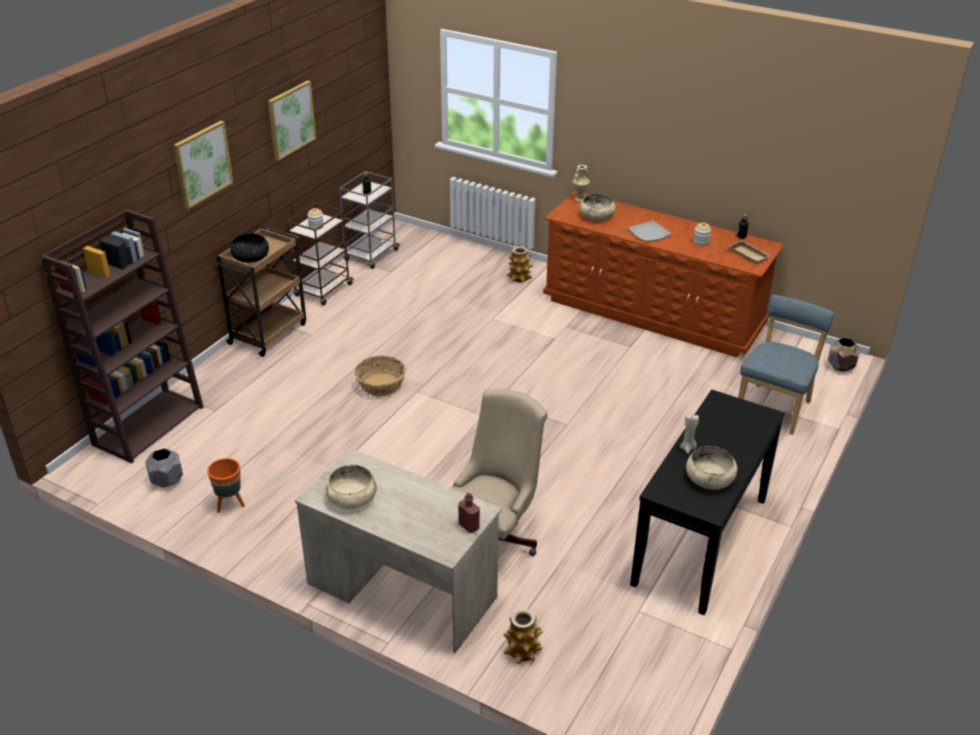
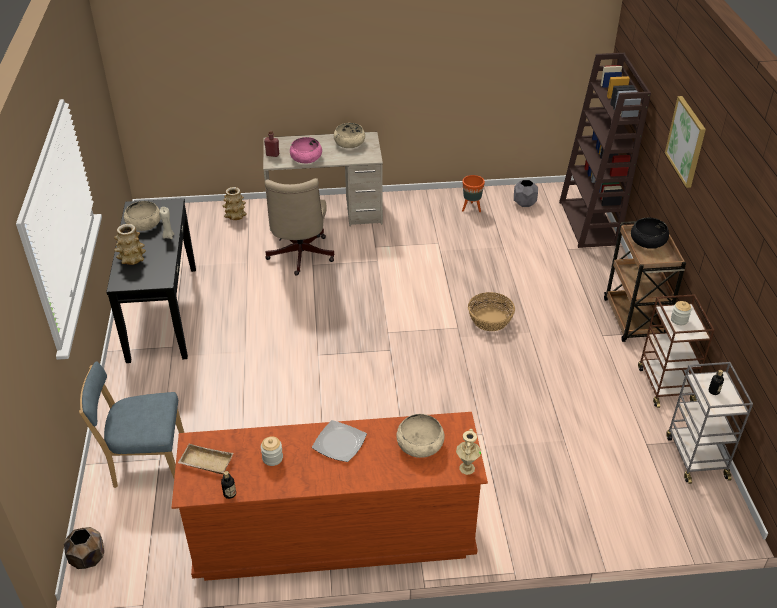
camera: 145 degrees right, 5 degrees up
(291, 120) = (738, 225): picture -> none
(431, 499) = (306, 157): none -> pink bowl
(519, 278) = (518, 511): vase -> vase (132, 259)
(775, 407) = (145, 462): blue chair -> blue chair turned 90 degrees clockwise

